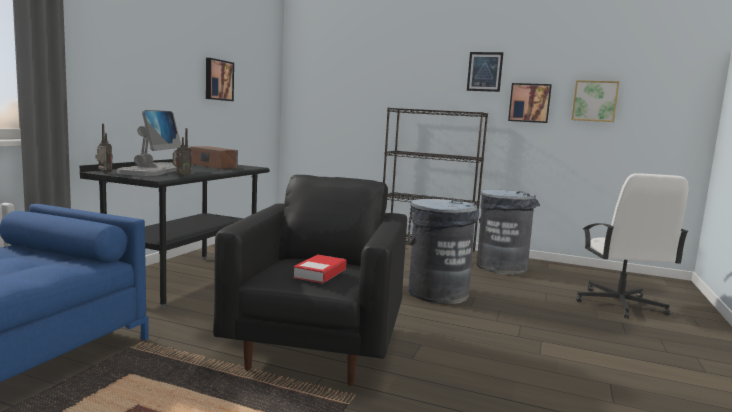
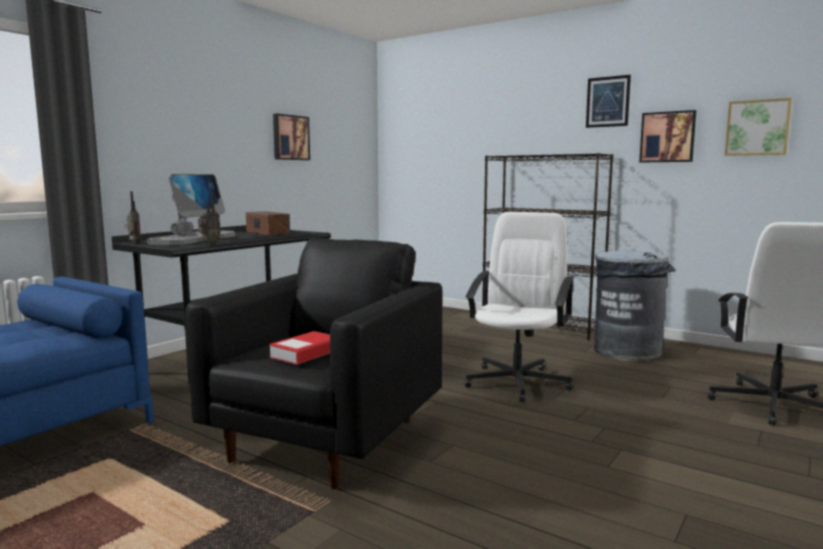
camera: 15 degrees right, 0 degrees up
(437, 293) = (517, 382): grey trash can -> white office chair

